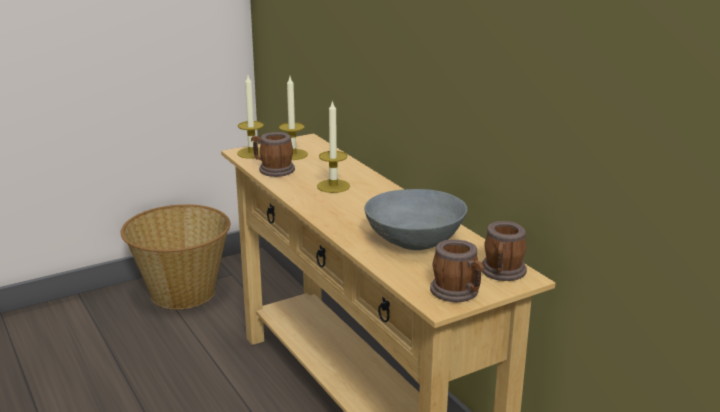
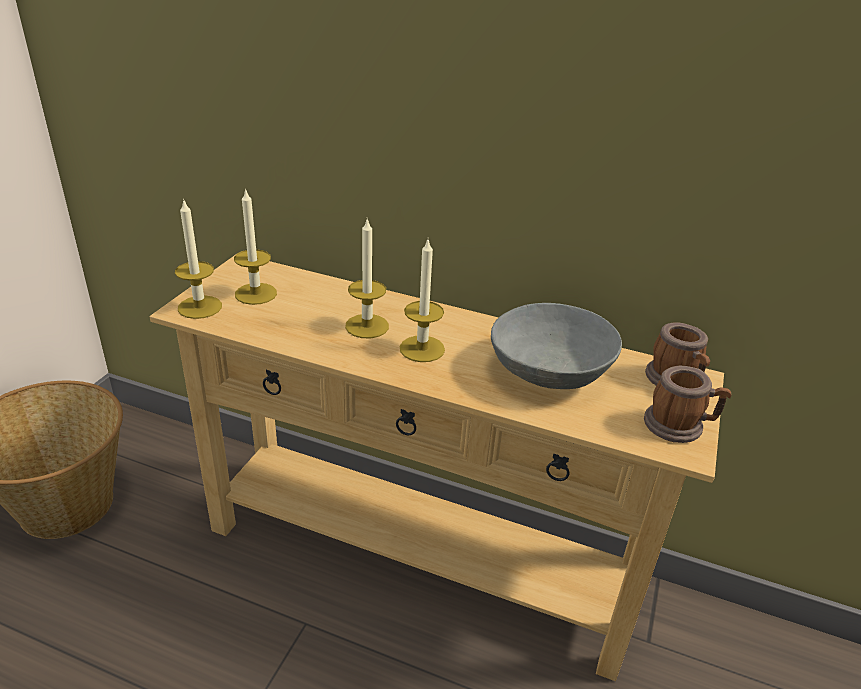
camera: 40 degrees left, 10 degrees up
(273, 170) = (262, 325): mug -> none
(349, 205) = (422, 349): none -> candle

